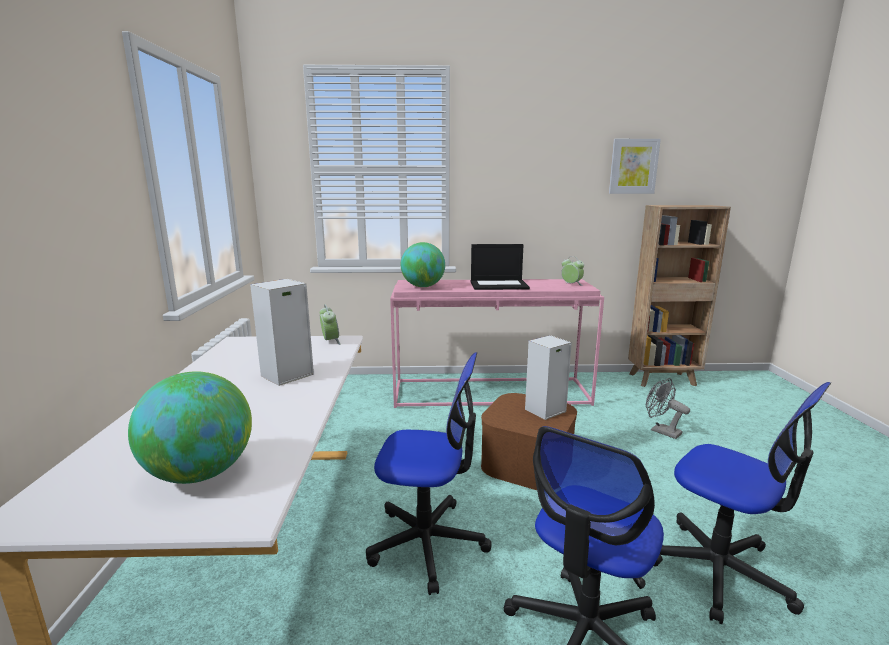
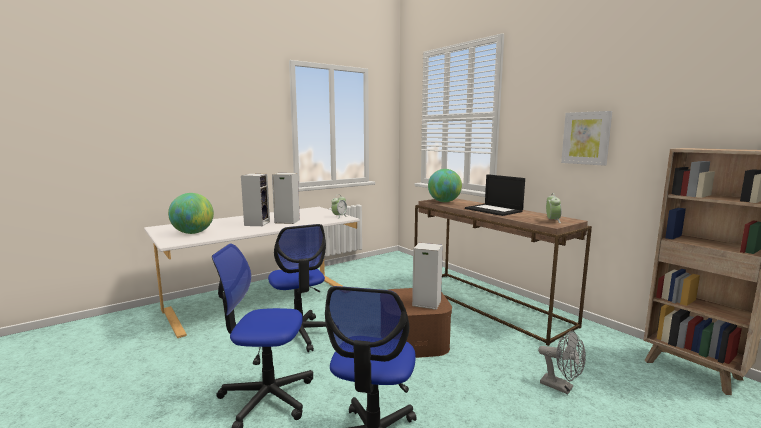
camera: 55 degrees right, 5 degrees down
(250, 398) = (257, 223): none -> speaker
(491, 393) = (488, 304): pink console table -> brown console table
(633, 166) = (675, 103): picture -> picture (586, 138)
(661, 431) = (561, 387): grey fan -> grey fan turned 120 degrees clockwise

